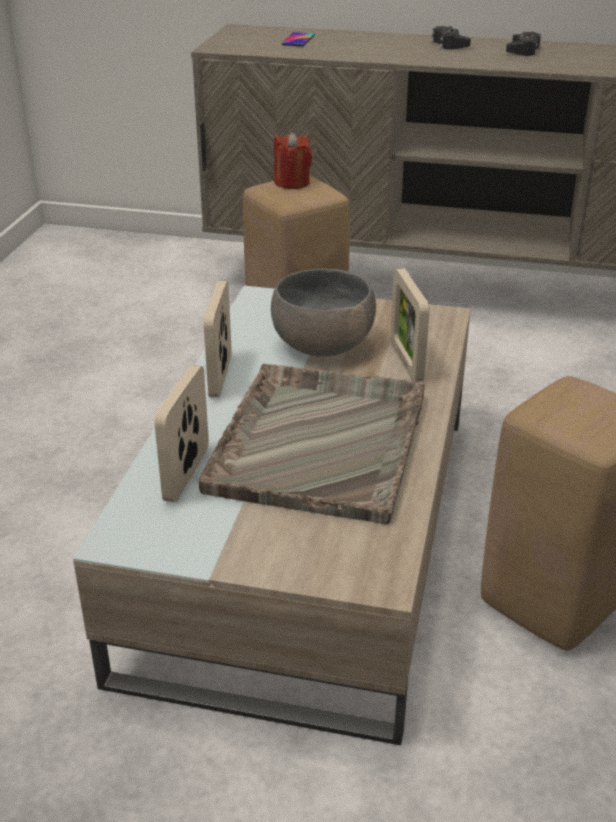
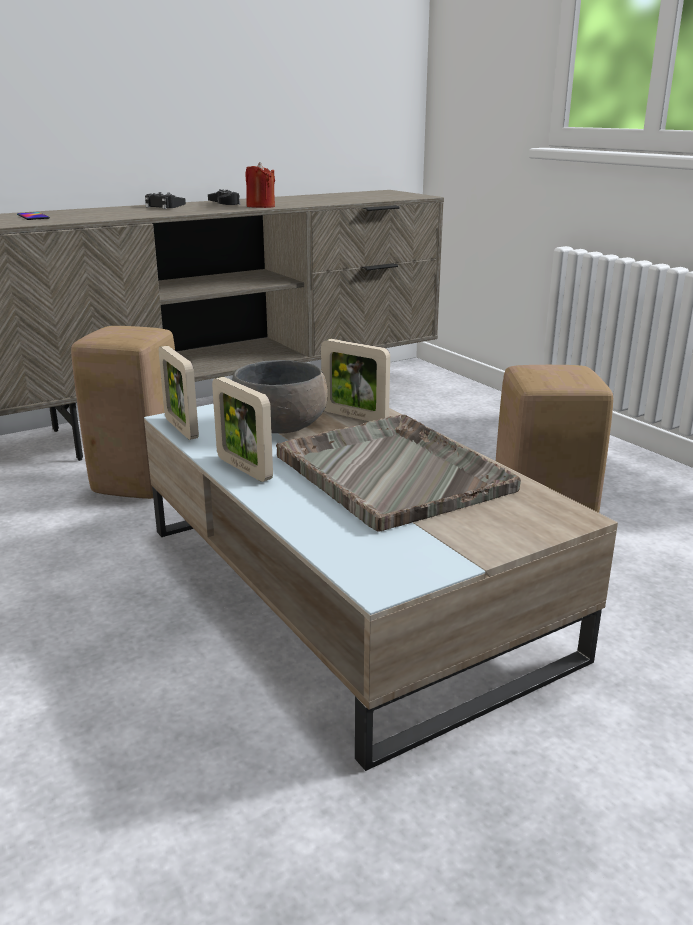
camera: 45 degrees left, 10 degrees down
(186, 474) = (343, 527): picture frame -> picture frame (181, 428)
(292, 183) = (112, 330): red candle -> red candle (260, 206)

